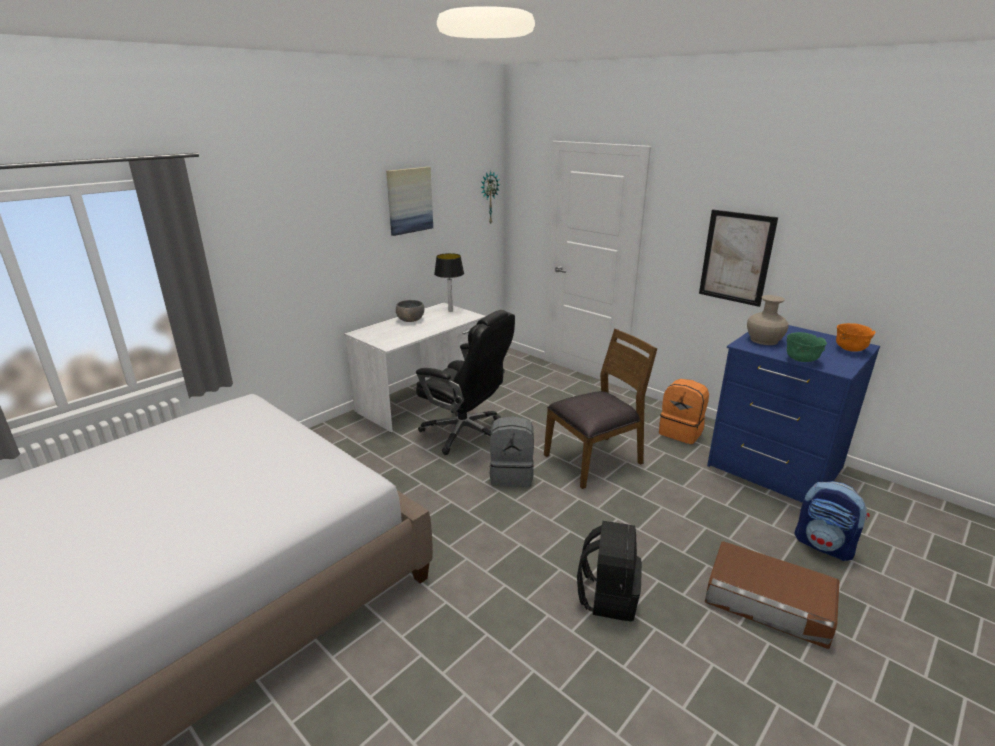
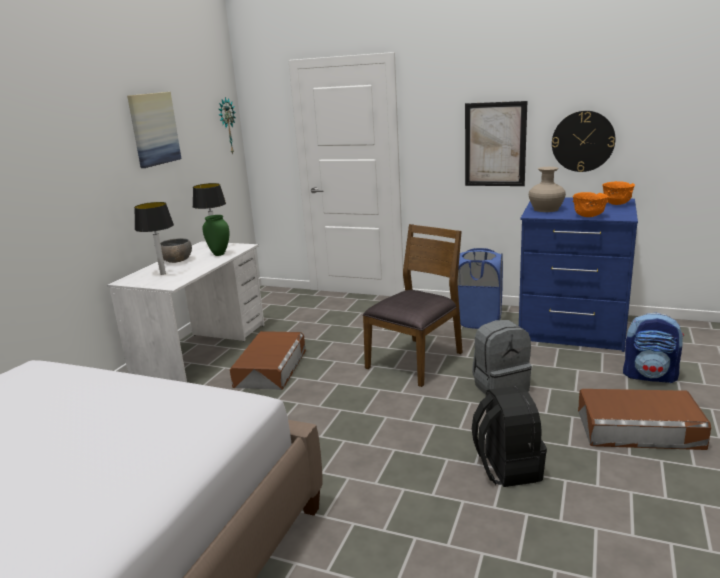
camera: 20 degrees left, 5 degrees down
(390, 332) = (162, 274): none -> table lamp
(447, 320) = (219, 254): none -> green vase
(465, 433) = (271, 368): black office chair -> brown storage box
(512, 475) = (345, 392): grey backpack -> grey backpack (500, 386)
(681, 432) = (478, 320): orange backpack -> blue laundry basket
(801, 360) = (588, 216): green bowl -> orange bowl
(832, 271) = (583, 141): none -> wall clock

